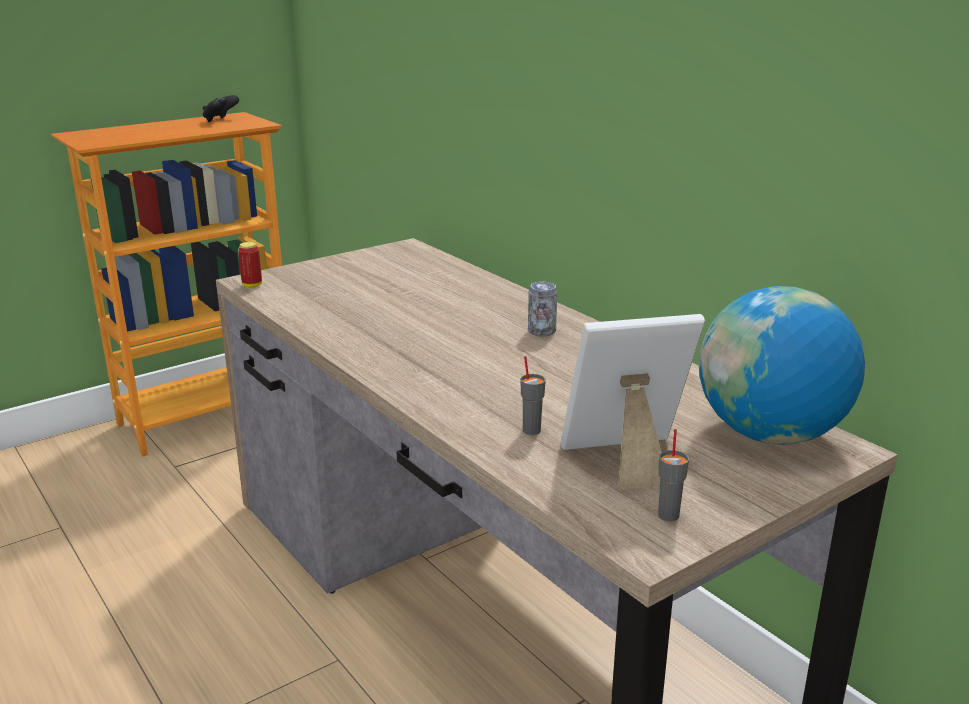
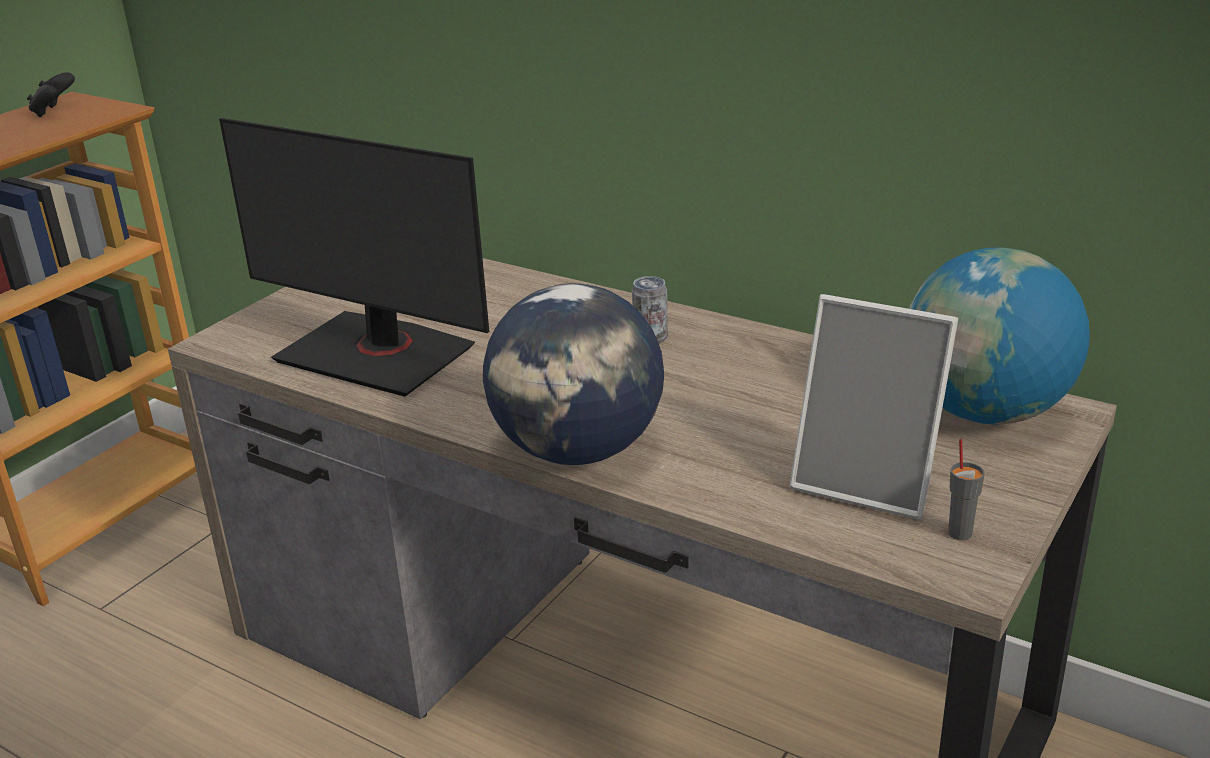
camera: 20 degrees left, 5 degrees up
(252, 285) = (228, 347): can -> none
(341, 306) = (376, 354): none -> monitor
(420, 393) = (577, 451): none -> globe
(531, 430) = (742, 468): grey cup -> none
(625, 461) = (869, 481): picture frame -> picture frame turned 120 degrees counterclockwise

